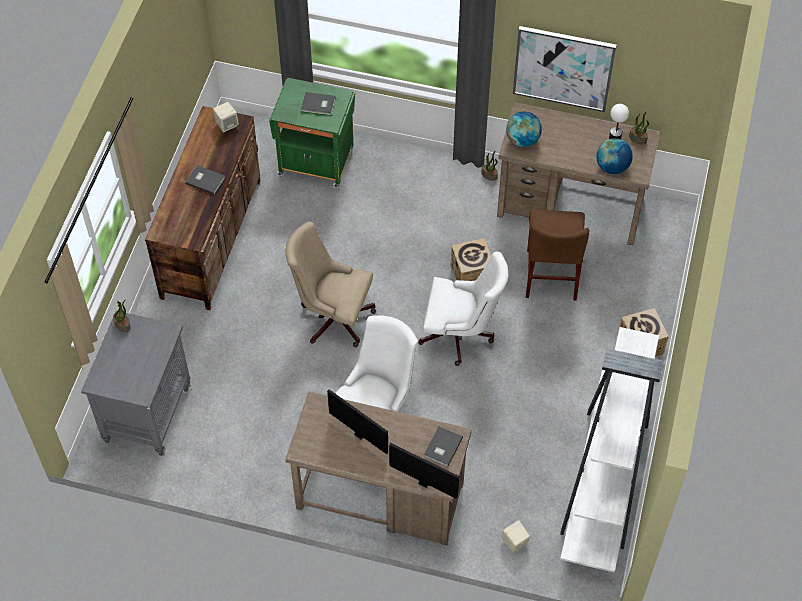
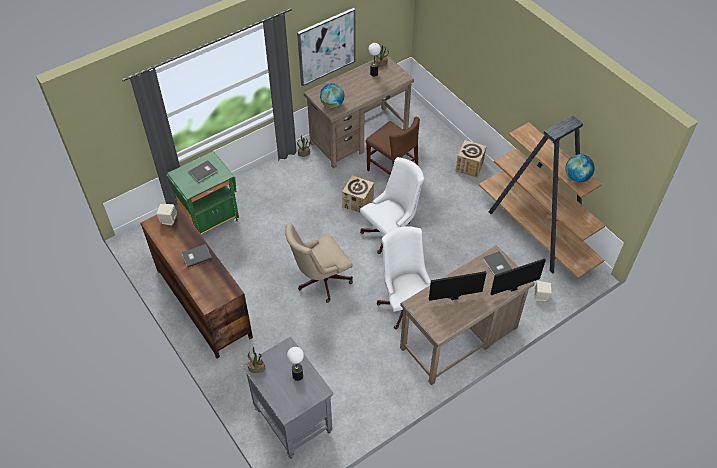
camera: 50 degrees left, 5 degrees down
(143, 364) = (298, 376): none -> table lamp
(605, 480) = (536, 233): white bookcase -> brown bookcase
(612, 167) = (388, 84): globe -> globe (577, 177)

